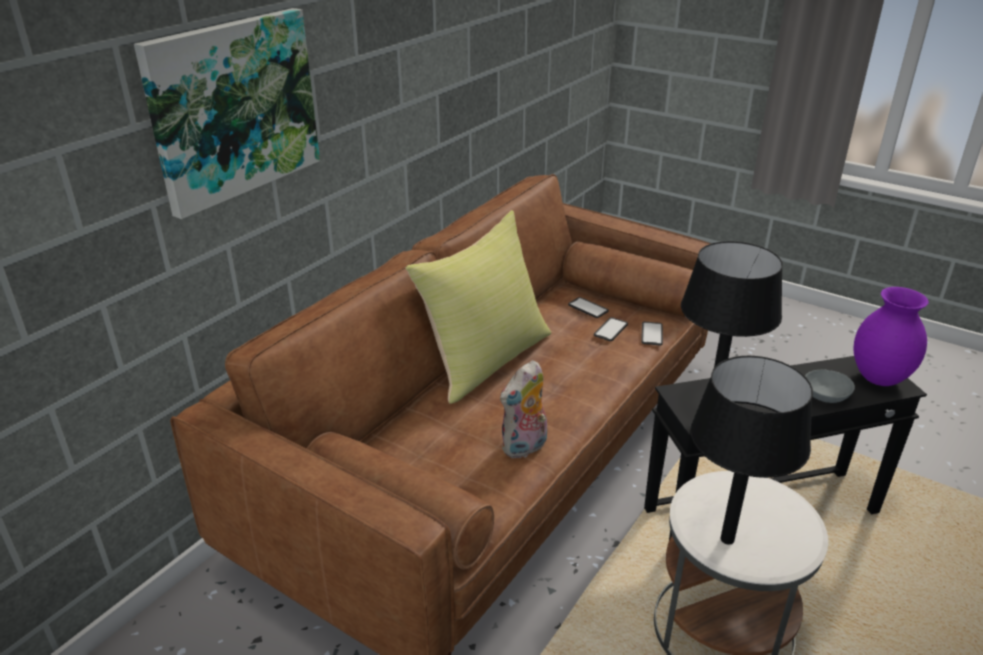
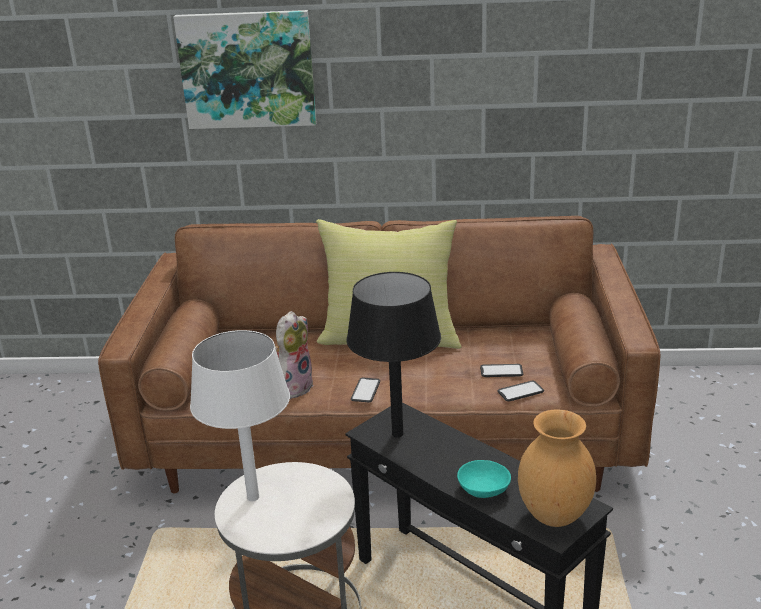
camera: 60 degrees right, 5 degrees down
(525, 448) = (294, 386): plush toy -> plush toy turned 105 degrees clockwise
(588, 308) = (525, 351): phone -> phone (365, 390)
(727, 539) = (252, 497): black table lamp -> white table lamp
(825, 394) = (485, 488): grey bowl -> turquoise bowl
(878, 379) = (553, 516): purple vase -> brown vase

